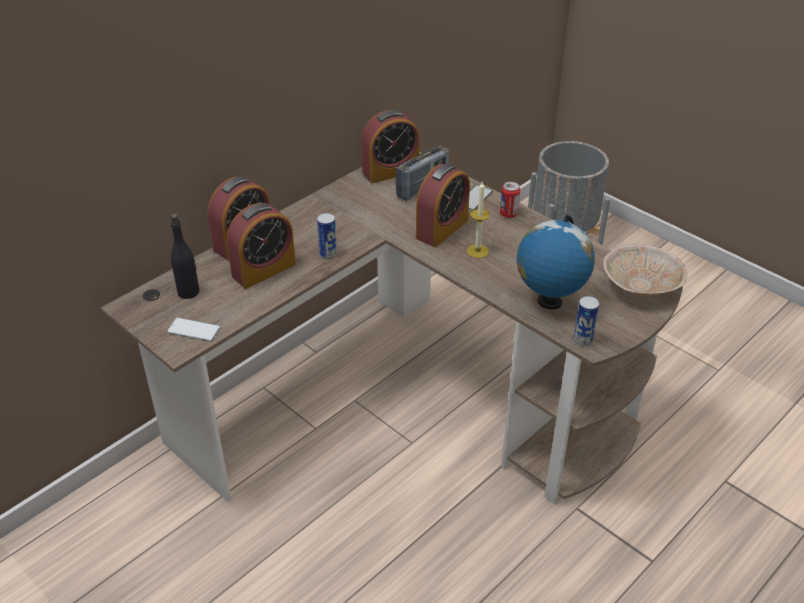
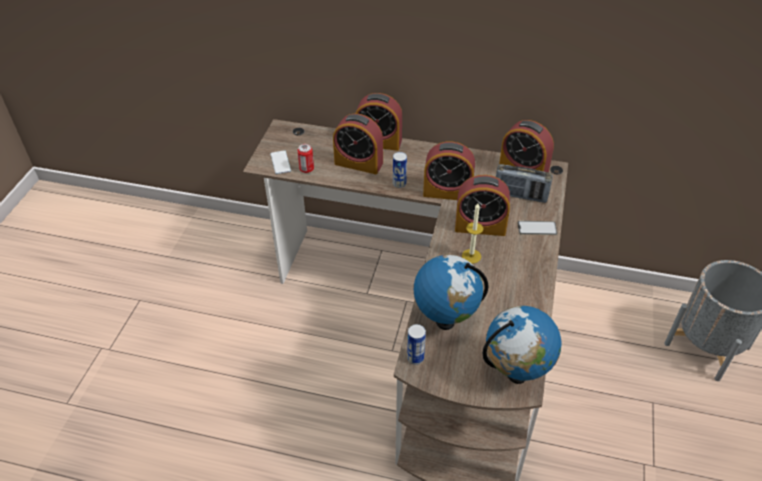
camera: 60 degrees right, 5 degrees up
(189, 292) = (312, 144): black bottle -> none
(373, 228) = (447, 192): none -> alarm clock
(508, 214) = (535, 255): can -> can (306, 169)
(642, 286) = (516, 374): beige bowl -> globe

